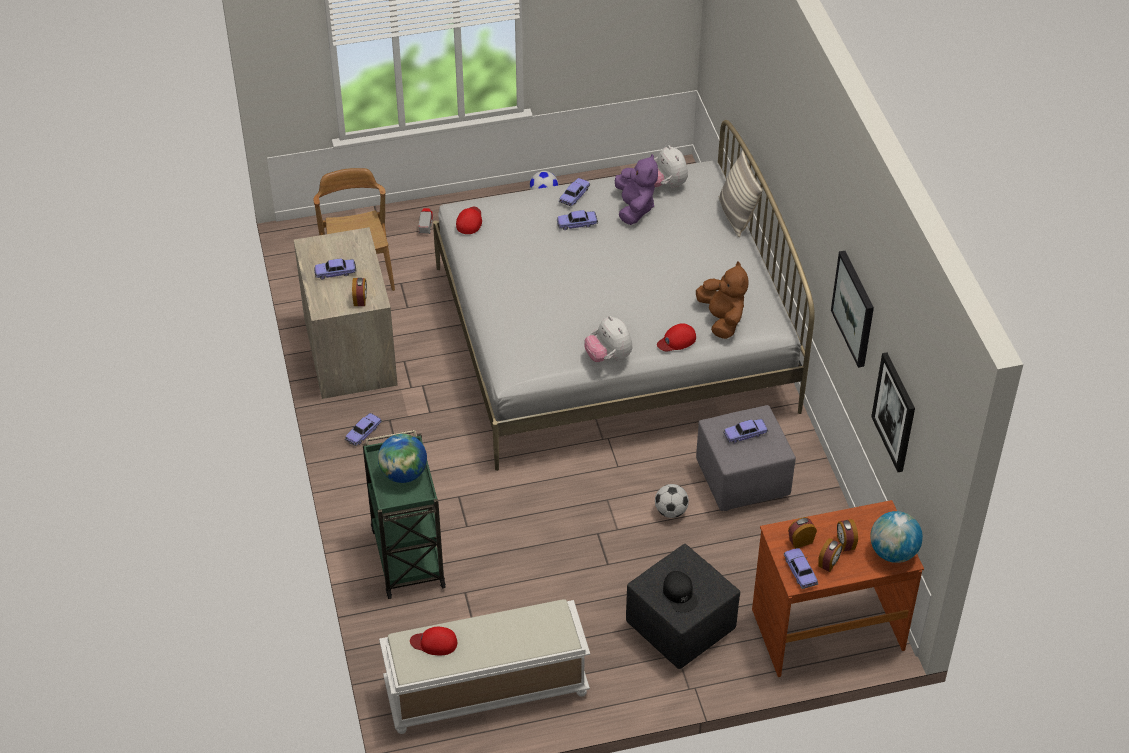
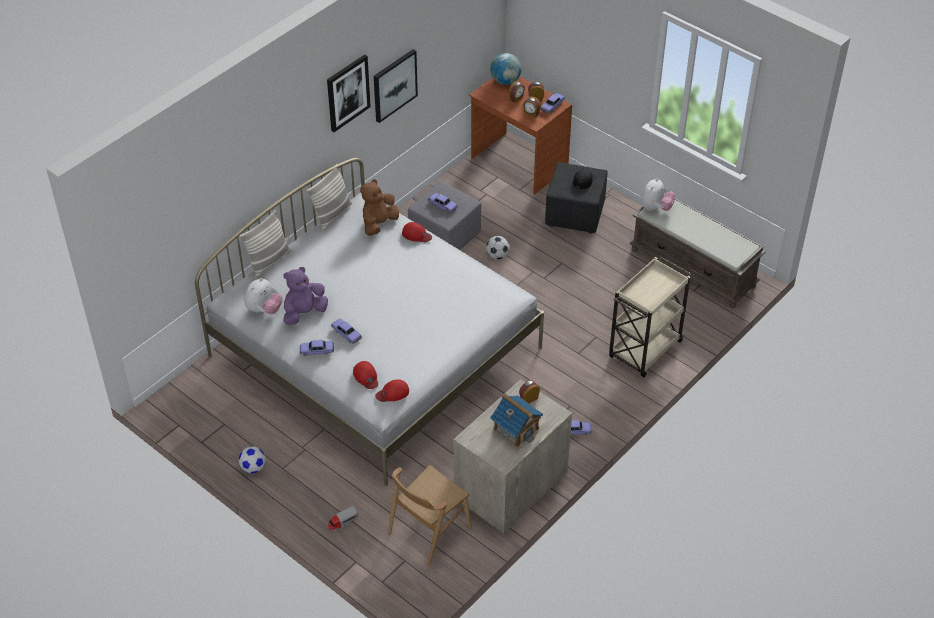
camera: 125 degrees left, 0 degrees up
(335, 272) = (516, 428): toy car -> toy house
(404, 474) = (649, 288): globe -> none
(407, 556) = (644, 350): green cart -> beige cart
(434, 643) = (721, 246): red cap -> red cap (366, 376)
(485, 691) = (694, 268): white bench -> brown bench
(608, 357) = (458, 258): plush toy -> plush toy (656, 208)
(770, 292) = (332, 215): none -> pillow
(895, 412) = (450, 58): picture -> picture (347, 92)

